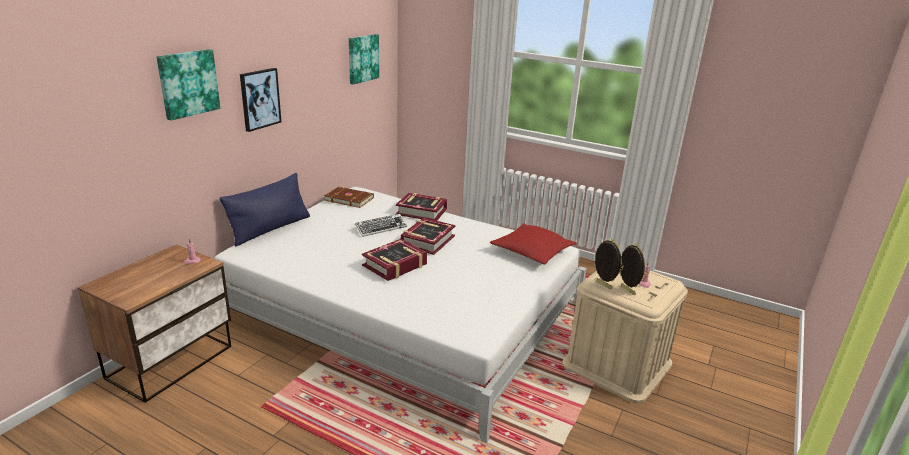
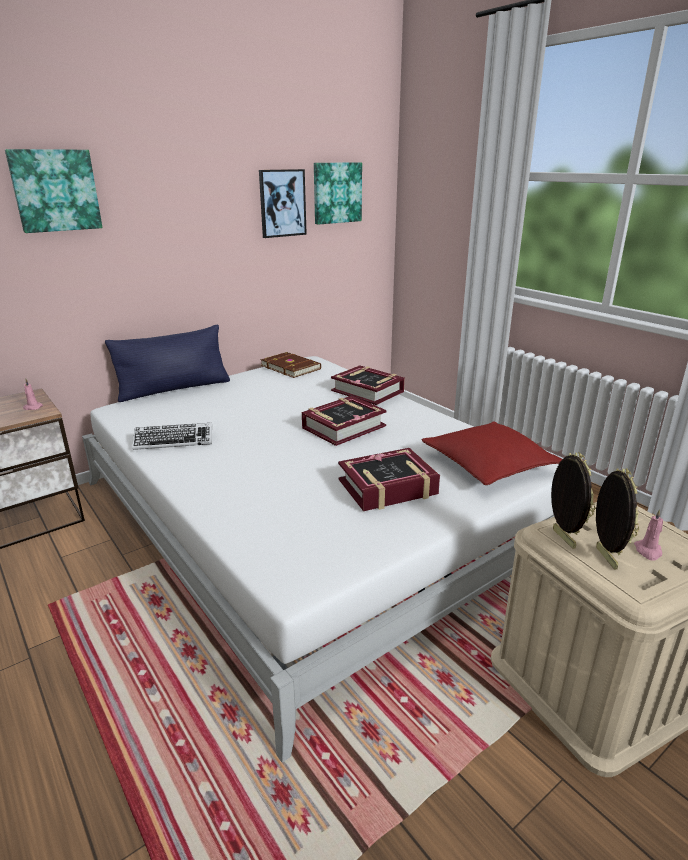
camera: 25 degrees right, 0 degrees up
(259, 99) = (169, 225): picture -> picture (282, 203)
(381, 228) = (298, 404): keyboard -> keyboard (174, 441)
(395, 265) = (271, 451): book -> book (387, 487)

